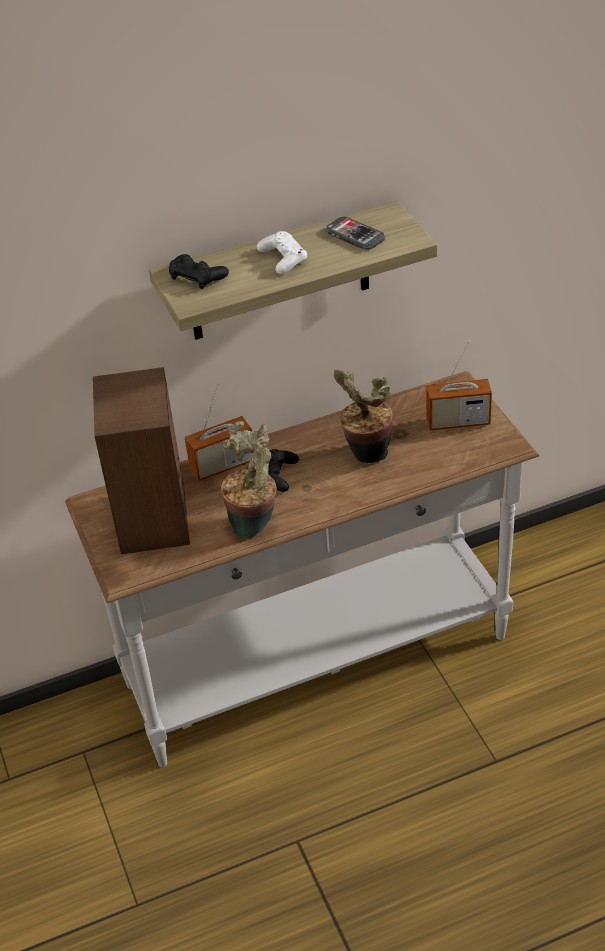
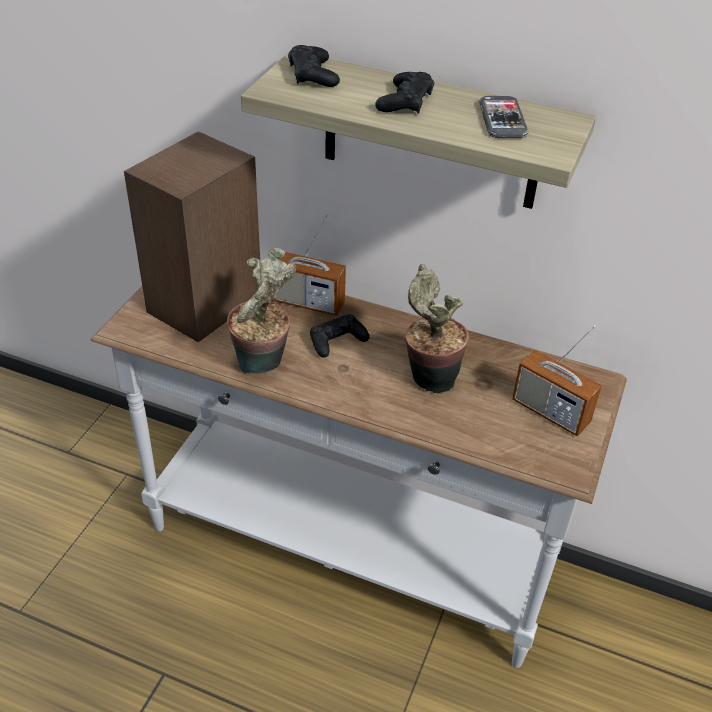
camera: 40 degrees right, 0 degrees up
(283, 258) = (405, 101): white game controller -> black game controller

